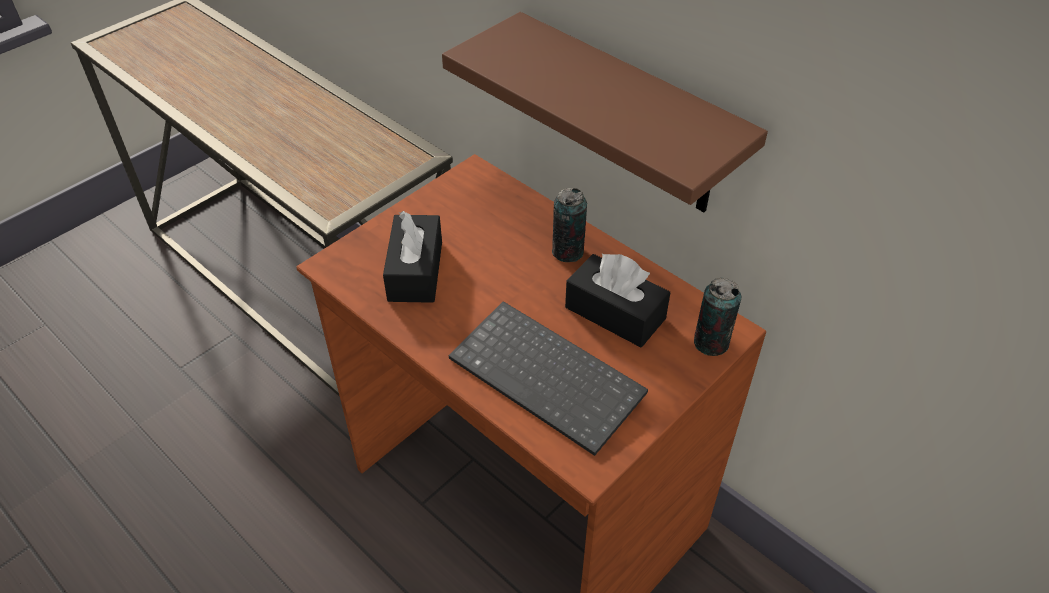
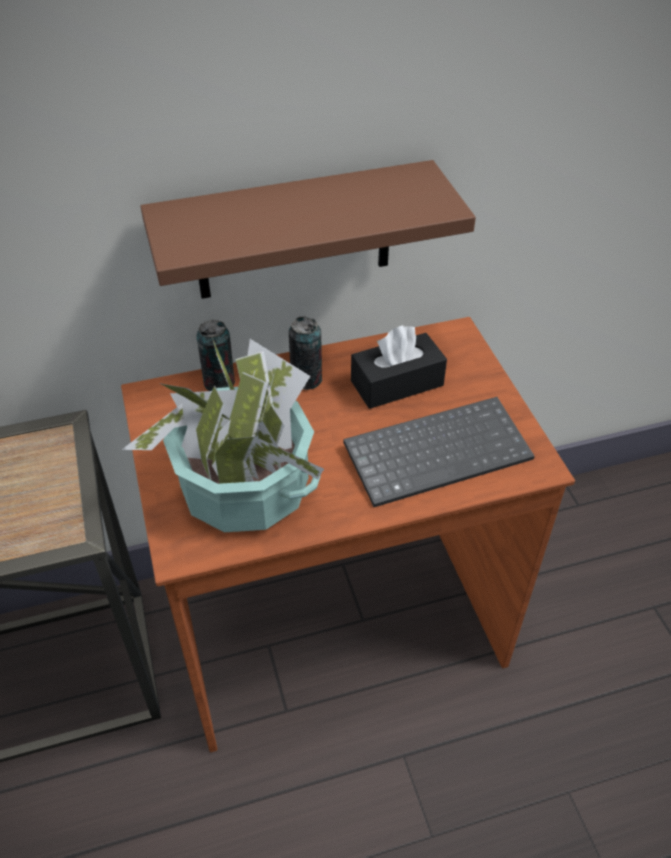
camera: 60 degrees left, 0 degrees up
(415, 271) = (245, 488): black tissue box -> potted plant
(711, 343) = (464, 348): can -> can (219, 383)

